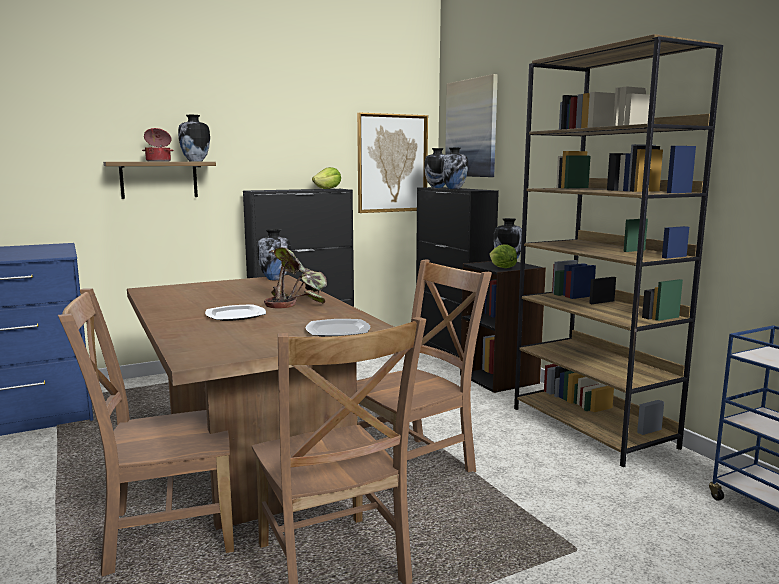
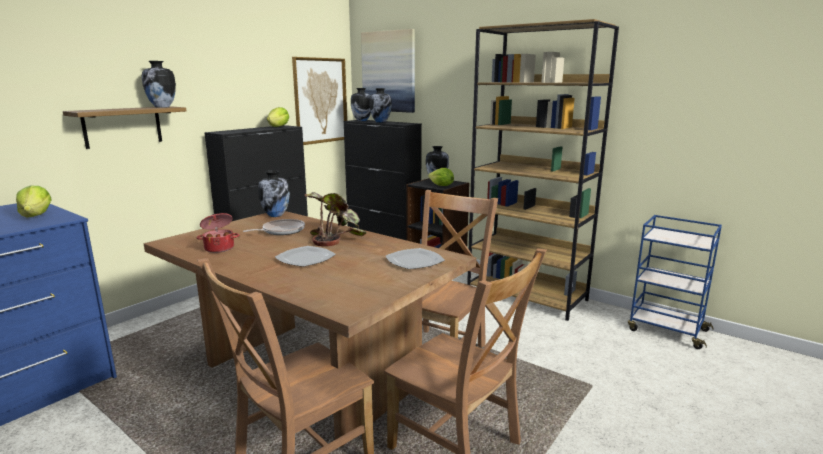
camera: 25 degrees left, 5 degrees up
(46, 252) = (36, 215): none -> lettuce
(159, 161) = (126, 108): cooking pot -> cooking pot (219, 248)
(256, 291) = (281, 231): none -> frying pan

